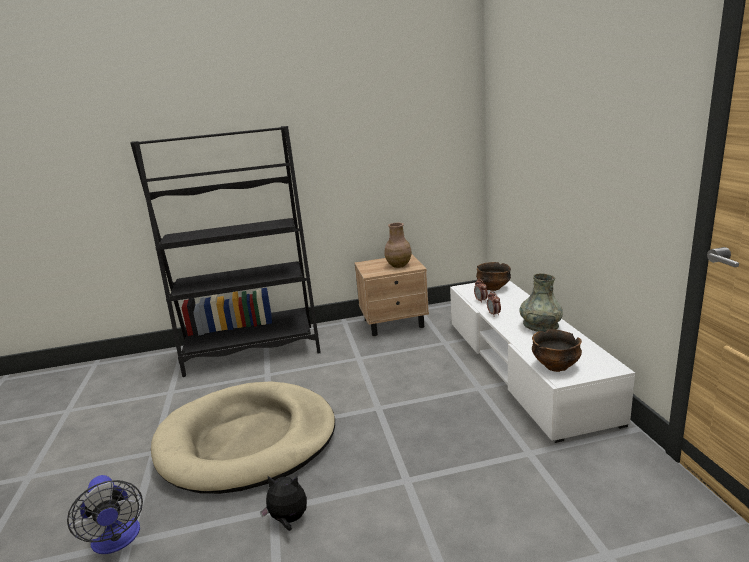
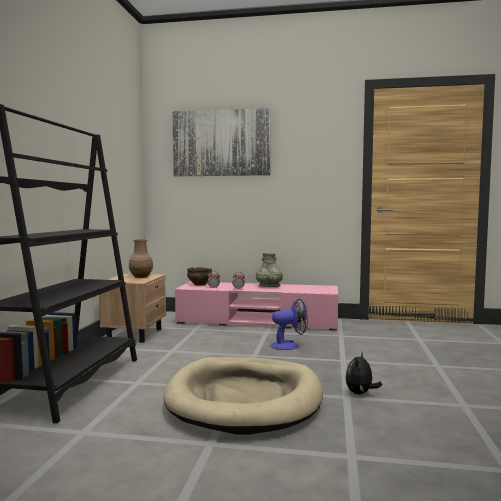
camera: 70 degrees left, 15 degrees down
(117, 540) = (346, 462): fan -> fan (289, 345)
(523, 367) = (257, 321): white tv stand -> pink tv stand
(536, 82) = (221, 143): none -> picture
(556, 366) = (317, 291): bowl -> none

